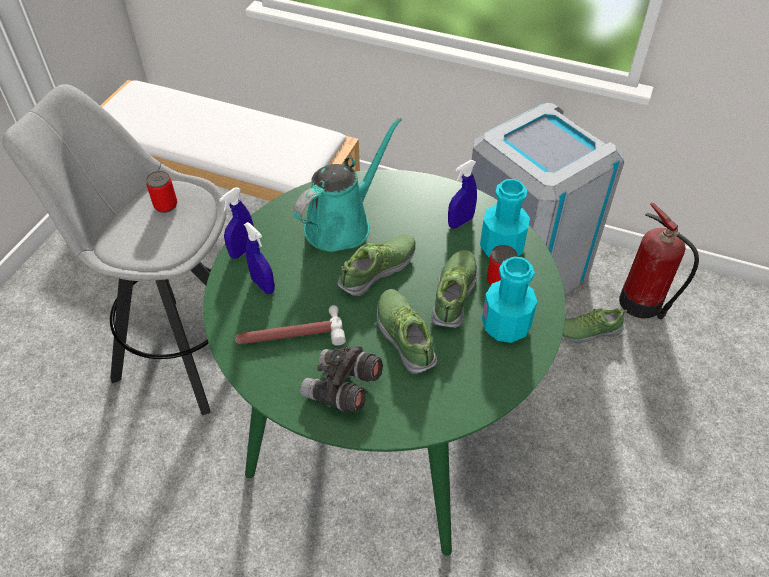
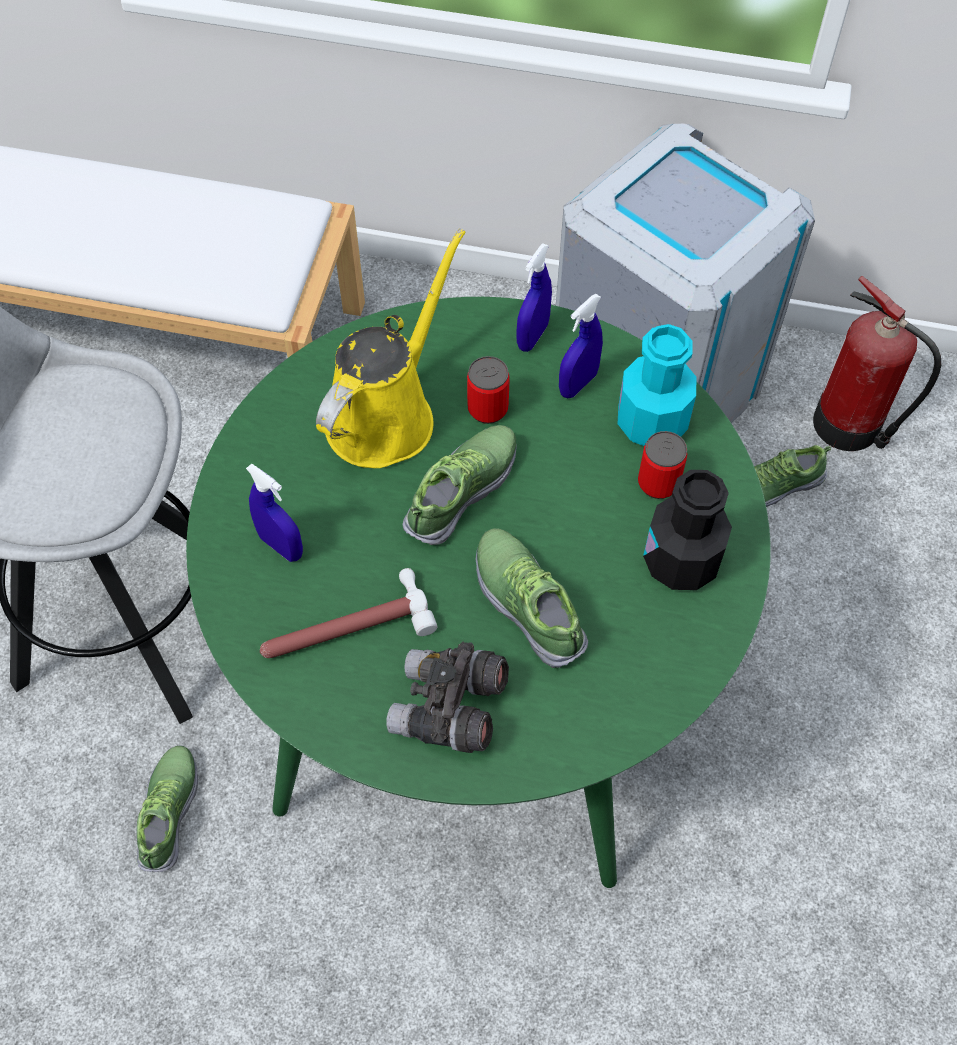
camera: 10 degrees left, 10 degrees up
(166, 205) = (77, 415): can -> can (488, 408)
(243, 250) = (232, 486): blue spray bottle -> blue spray bottle (532, 336)
(342, 224) = (386, 414): turquoise watering can -> yellow watering can
(454, 294) = (592, 518): shoe -> shoe (169, 812)
(505, 325) = (681, 561): turquoise bottle -> black bottle

